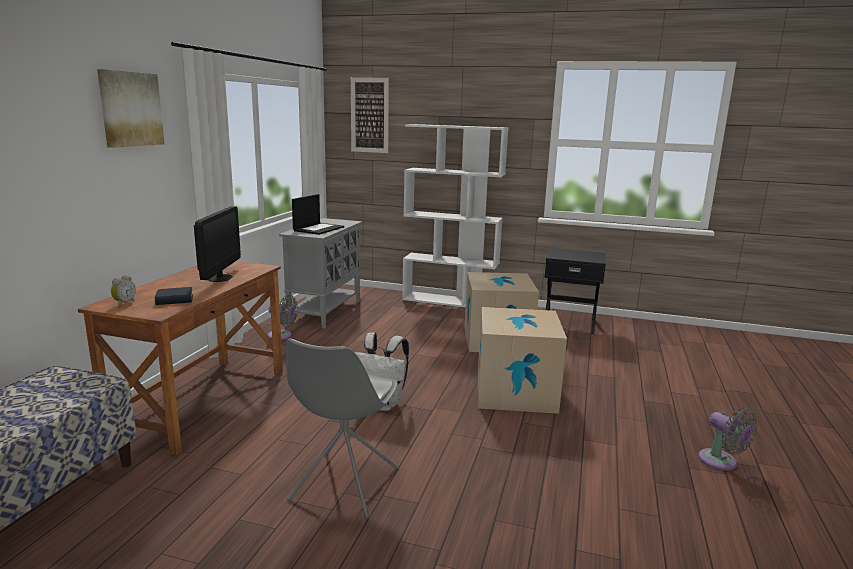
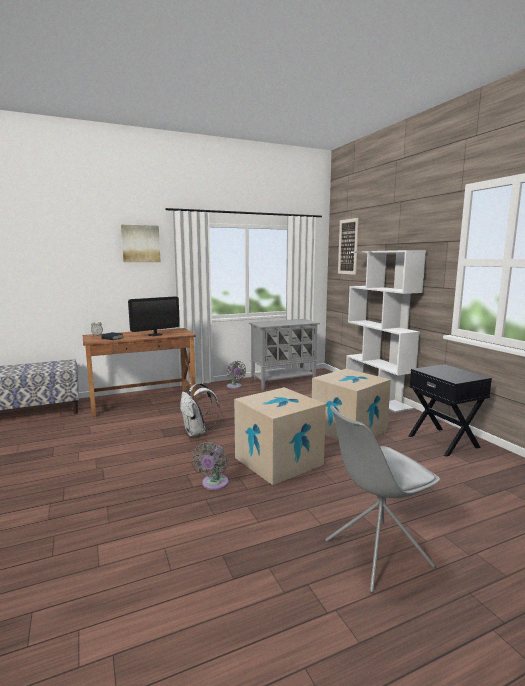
camera: 50 degrees right, 5 degrees down
(318, 229) = (277, 323): laptop -> none
(343, 485) = (102, 455): grey chair -> grey chair (375, 554)
(721, 462) = (303, 584): grey fan -> grey fan (214, 484)

